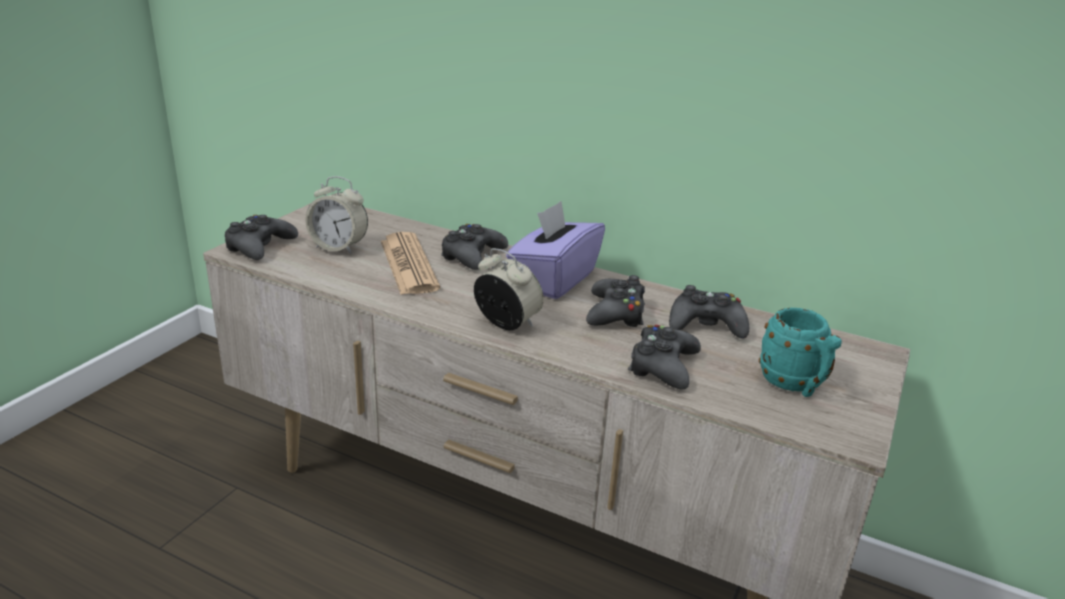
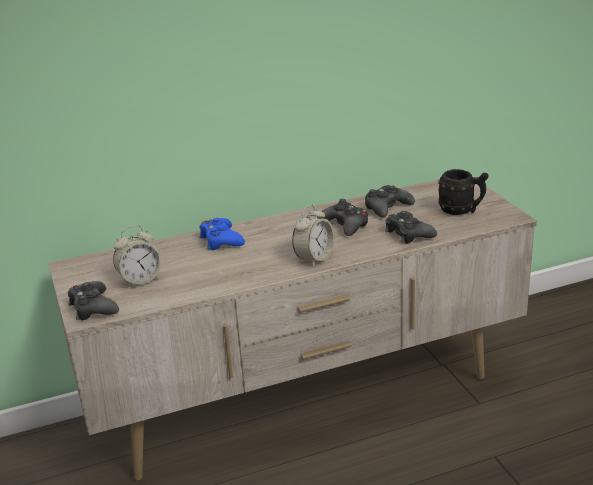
camera: 45 degrees left, 0 degrees up
(408, 265) = (201, 264): newspaper -> none
(472, 256) = (221, 241): black game controller -> blue game controller
(507, 324) = (314, 258): alarm clock -> alarm clock turned 135 degrees clockwise
(553, 279) = (285, 228): purple tissue box -> none
(794, 385) = (462, 211): turquoise mug -> black mug

